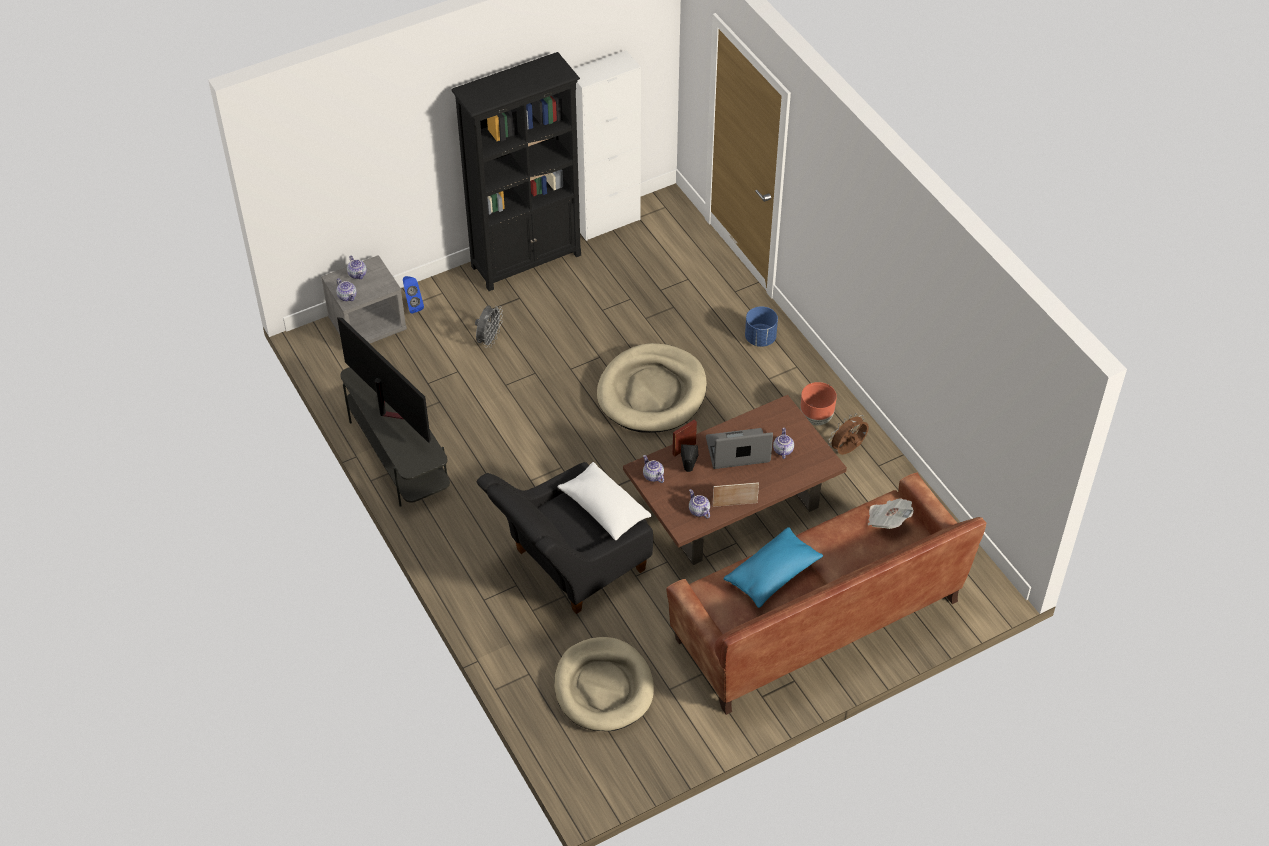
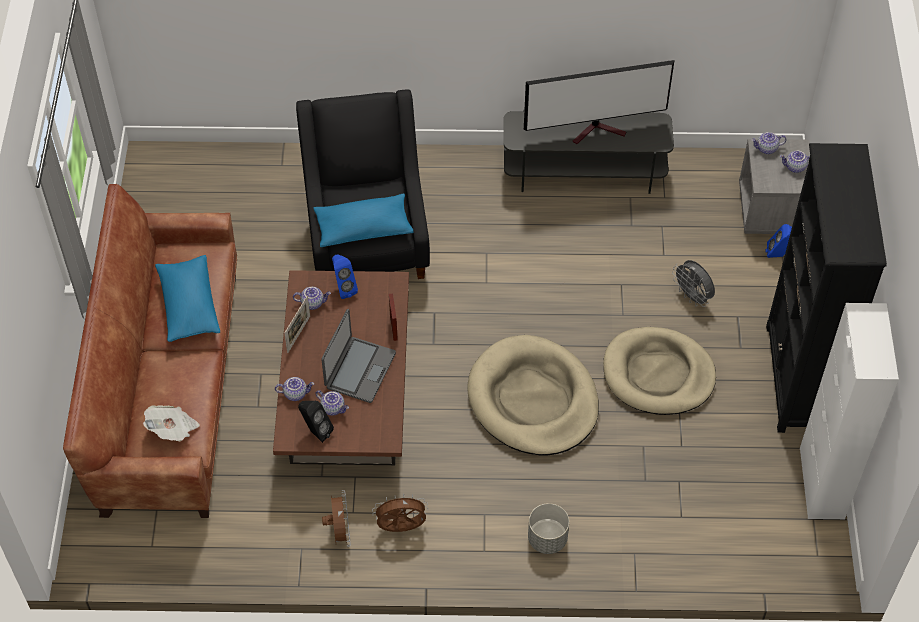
camera: 120 degrees right, 5 degrees up
(603, 687) = (229, 207): beige dog bed -> beige dog bed (658, 374)
(604, 509) = (363, 228): white pillow -> blue pillow
(652, 476) = (379, 288): teapot -> teapot (295, 393)
(670, 498) = (343, 288): none -> blue speaker
(688, 470) = (365, 318): black speaker -> black speaker (316, 431)
(760, 338) = (547, 539): blue planter -> grey planter
(816, 418) = (401, 528): brown planter -> brown fan

